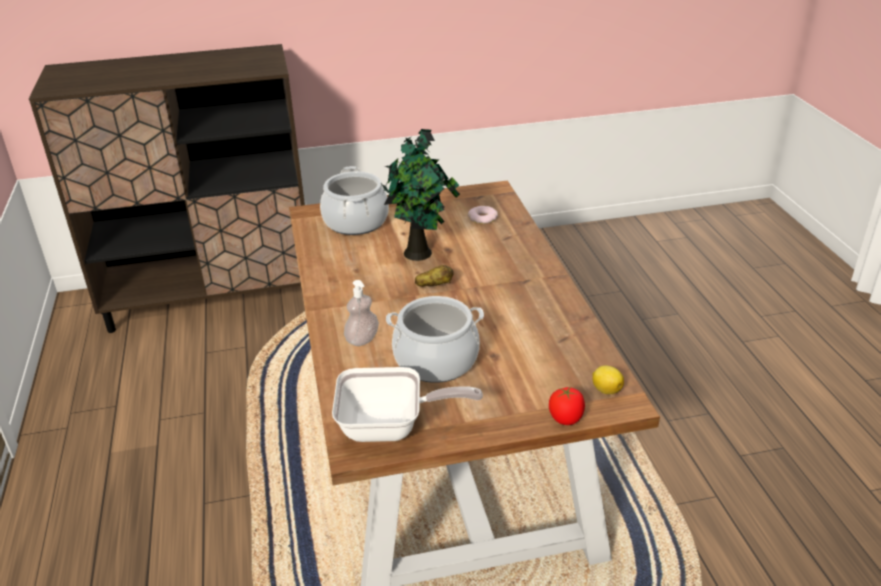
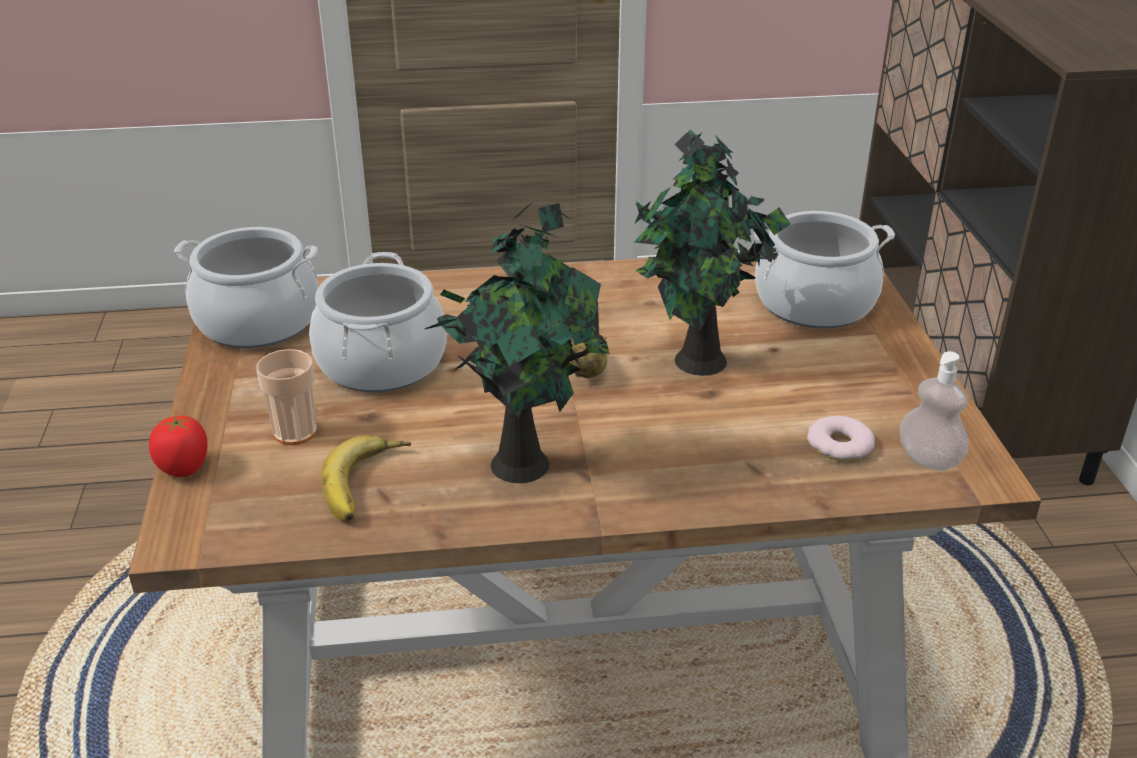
camera: 95 degrees right, 0 degrees up
(362, 339) = (458, 305): soap dispenser -> soap dispenser (928, 459)
(391, 427) = (258, 322): frying pan -> cooking pot
(517, 381) = (295, 432): none -> cup
(521, 298) = (524, 462): none -> potted plant
(556, 345) = (368, 484): none -> banana
(606, 389) = (225, 522): lemon -> none

